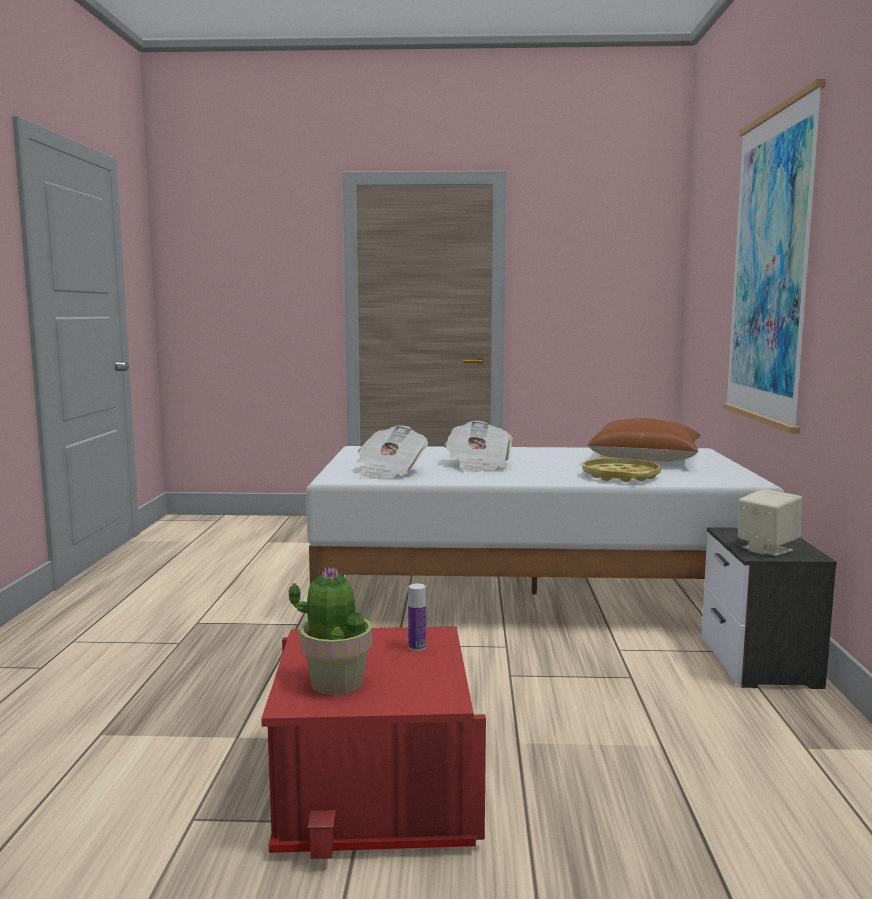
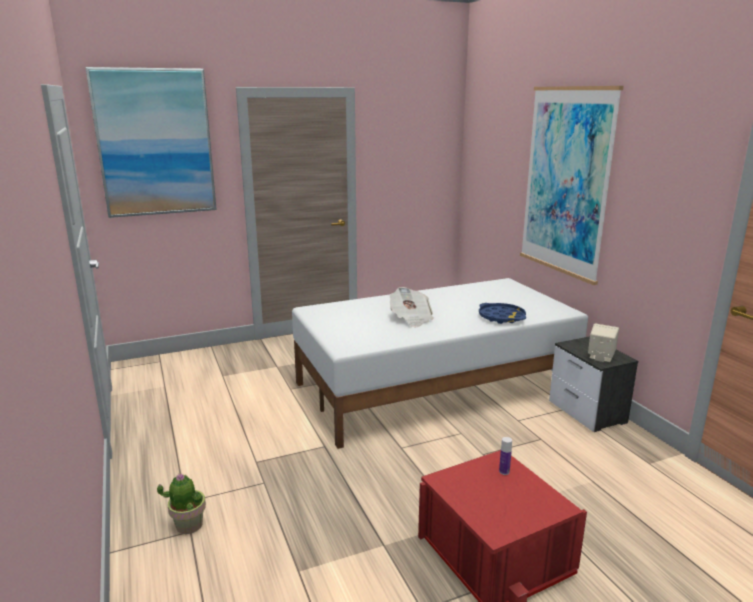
camera: 25 degrees left, 10 degrees up
(240, 241) = (155, 143): none -> picture
(336, 682) = (497, 511): potted plant -> potted plant (189, 524)
(389, 472) = (369, 336): newspaper -> none
(620, 476) = (501, 317): yellow tray -> blue tray
(645, 458) = (491, 295): brown pillow -> none

